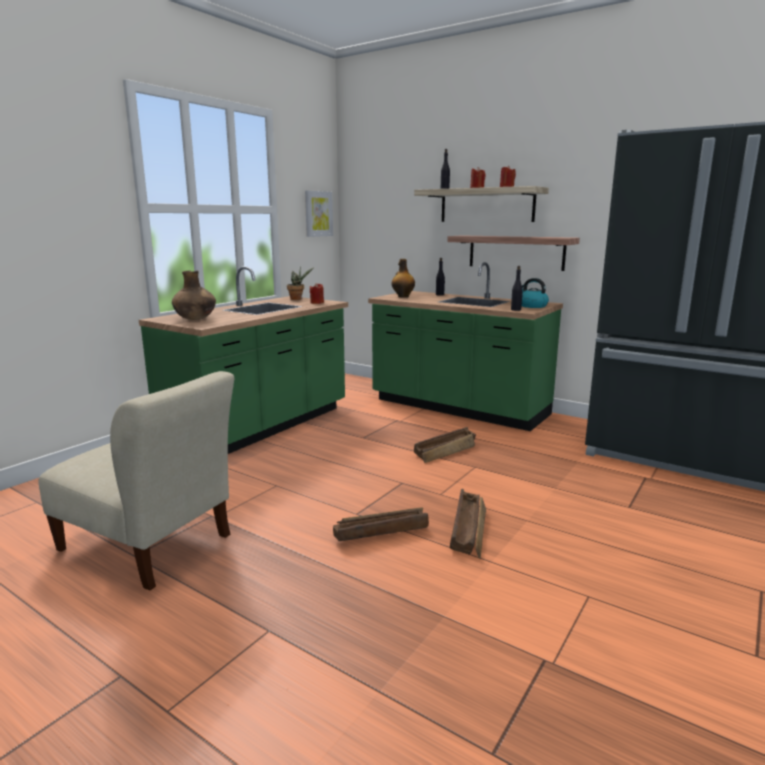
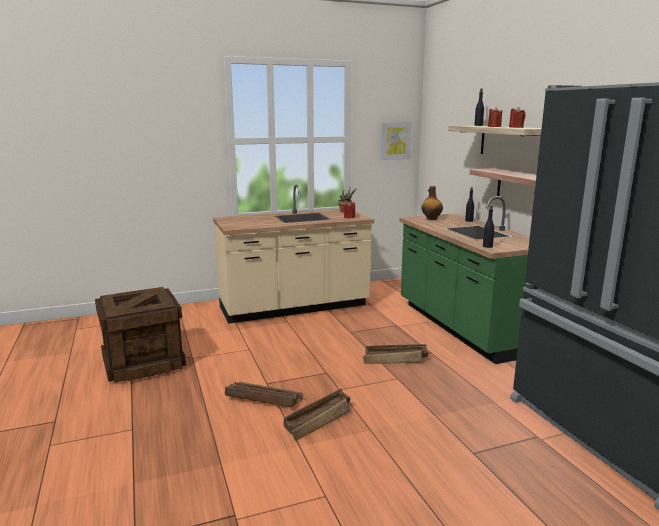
camera: 35 degrees right, 0 degrees up
(149, 546) = (143, 363): beige chair -> crate
(195, 319) = (240, 222): brown vase -> none
(260, 428) = (294, 307): green counter -> beige counter
(532, 306) = (516, 245): kettle -> none

